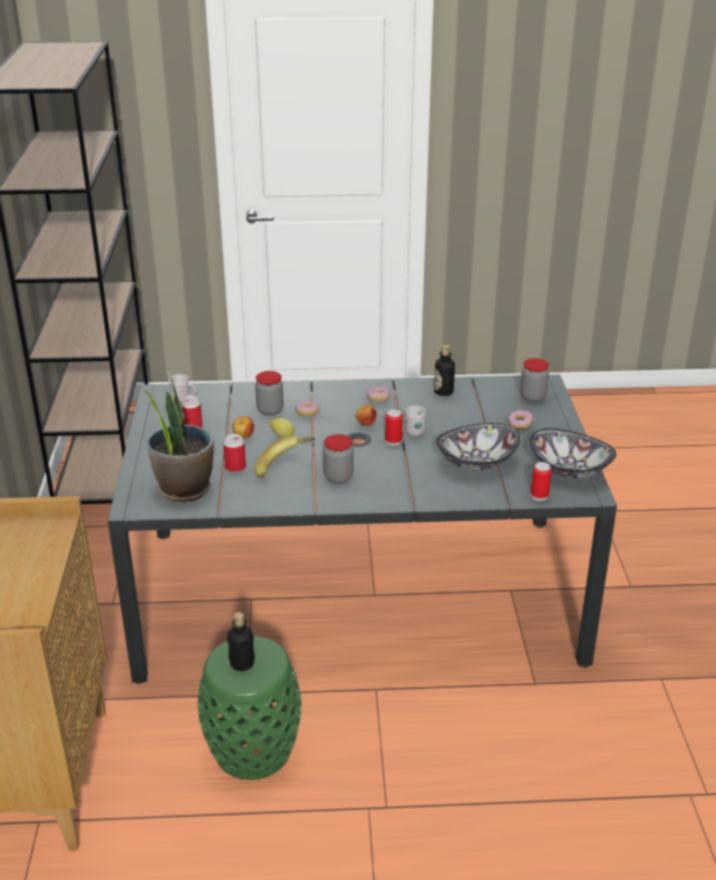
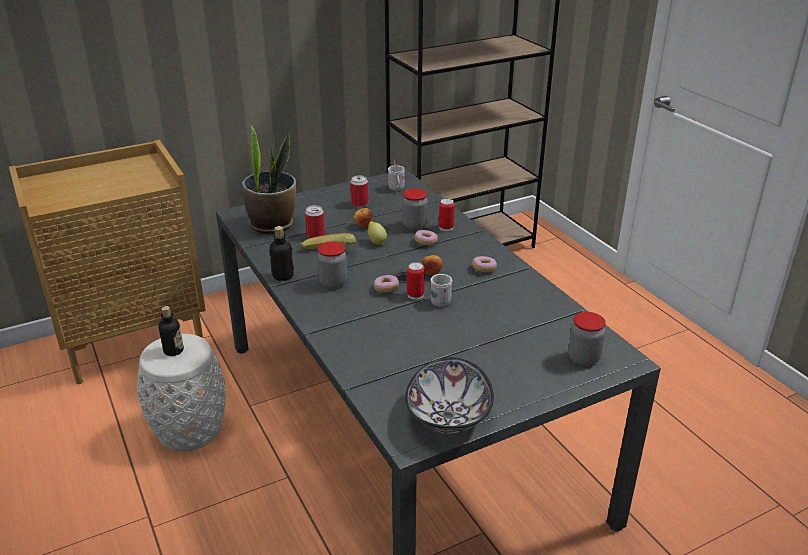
camera: 65 degrees right, 0 degrees up
(252, 751) = (189, 430): green stool -> white stool
(443, 392) = (534, 300): bottle -> bottle (283, 276)
(477, 463) = (413, 351): bowl -> none
(520, 424) = (515, 362): donut -> donut (386, 289)
(539, 495) = (380, 405): can -> can (446, 227)

